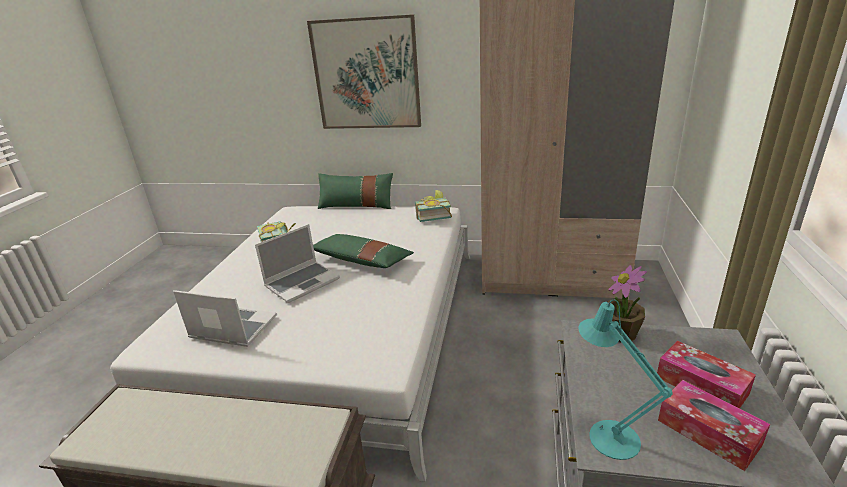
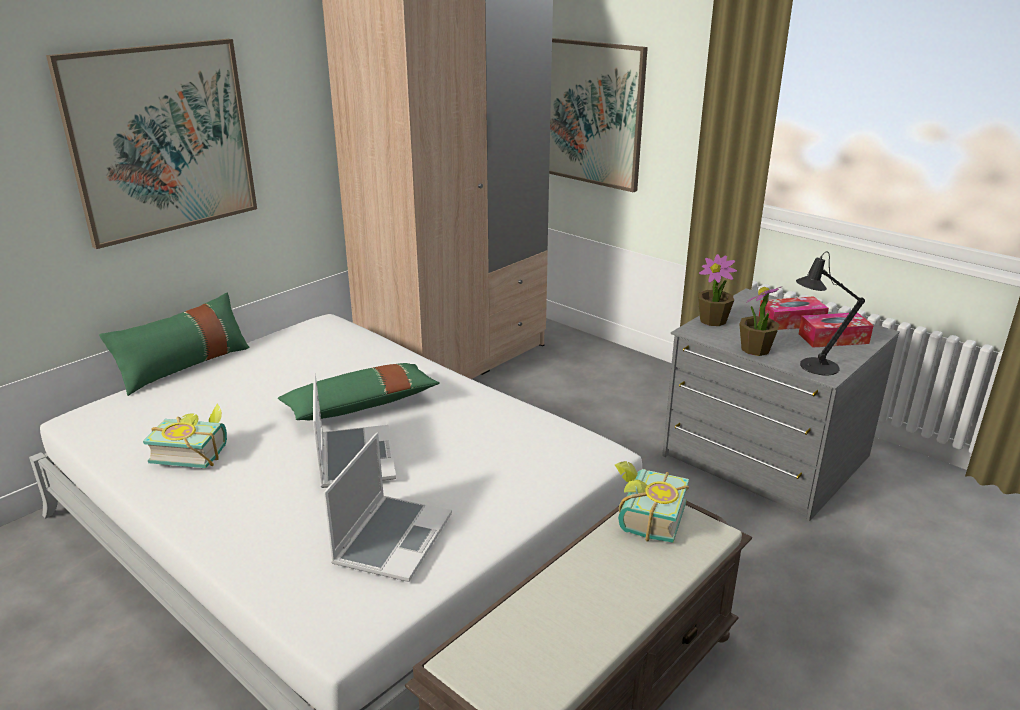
camera: 60 degrees left, 0 degrees up
(232, 328) = (392, 538): laptop -> laptop turned 150 degrees clockwise
(432, 215) = (329, 330): book -> book (644, 517)
(592, 379) = (755, 349): none -> potted plant
(607, 434) = (813, 366): turquoise table lamp -> black table lamp
(721, 98) = (585, 112): none -> picture

